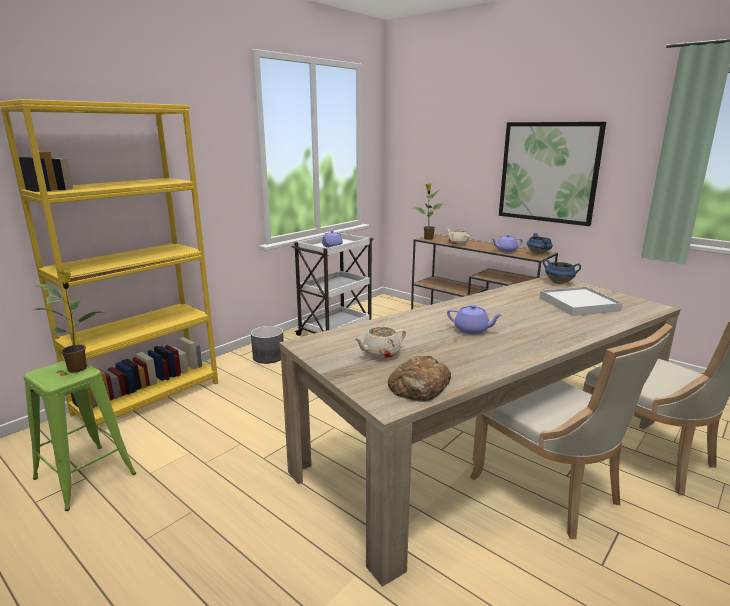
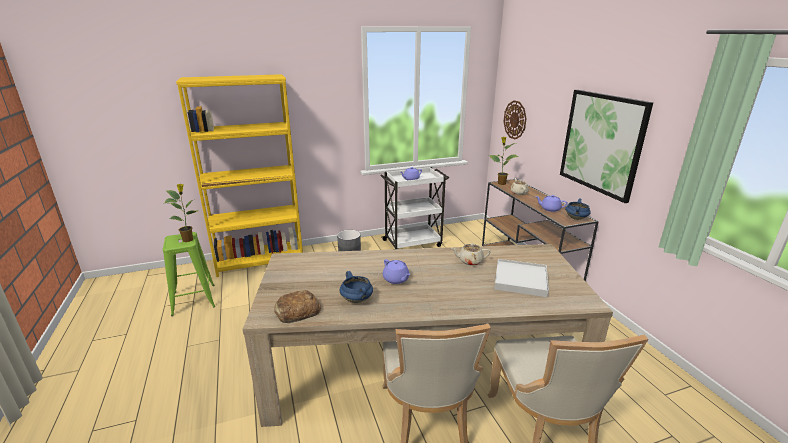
camera: 30 degrees right, 5 degrees up
(380, 353) = (311, 279): beige teapot -> beige teapot (470, 261)
(422, 168) = (515, 120): none -> wall clock
(559, 282) = (542, 254): blue cooking pot -> blue cooking pot (357, 300)

